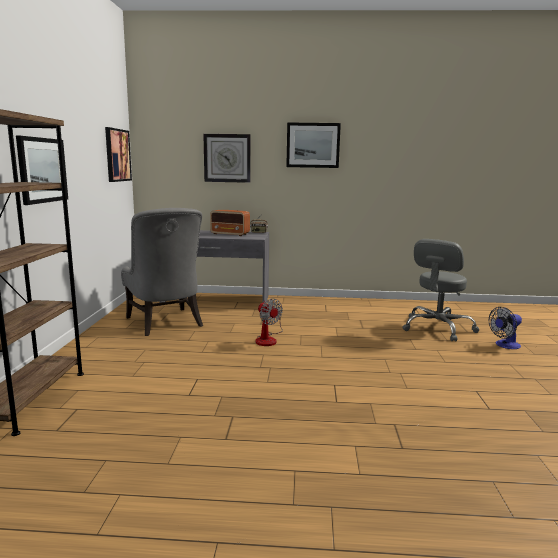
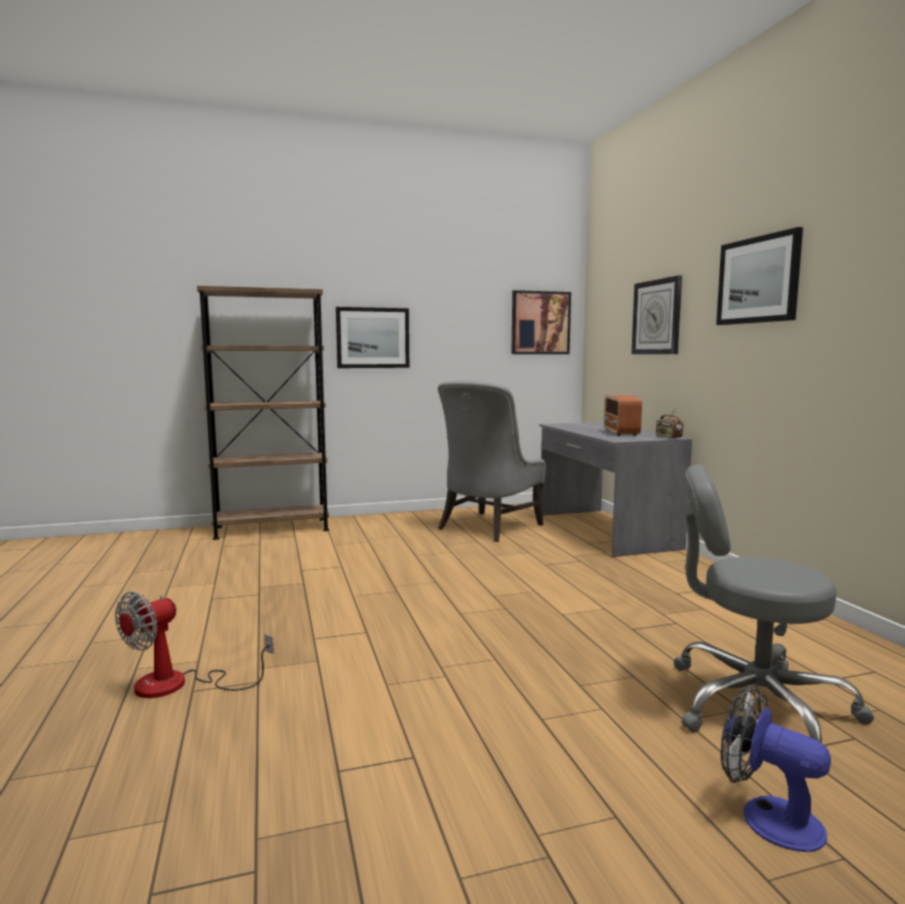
camera: 70 degrees right, 5 degrees down
(268, 339) = (492, 576): fan -> fan (178, 685)

